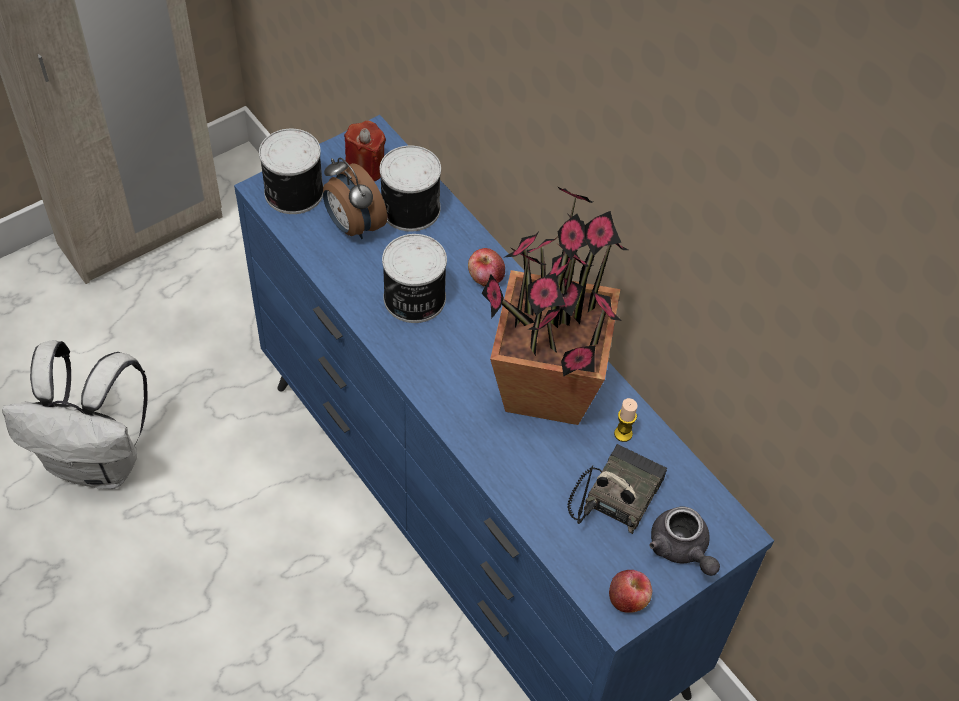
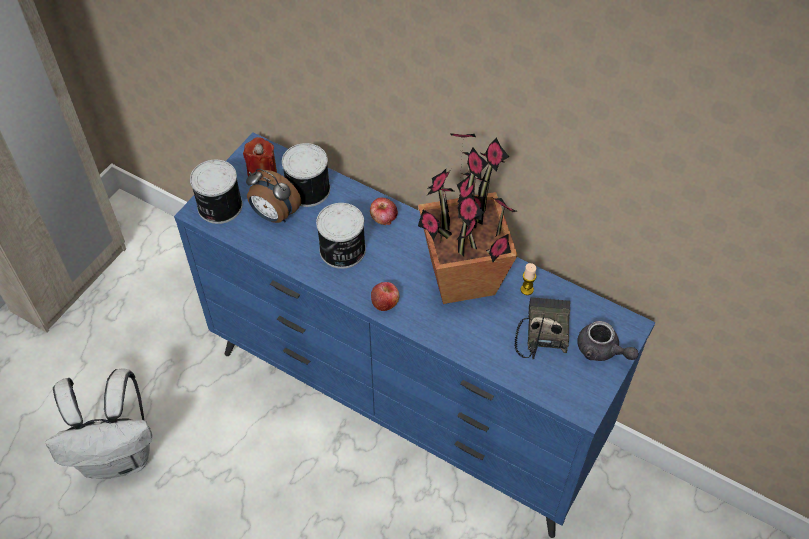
camera: 20 degrees left, 0 degrees up
(628, 599) = (585, 396): apple -> apple (385, 303)

